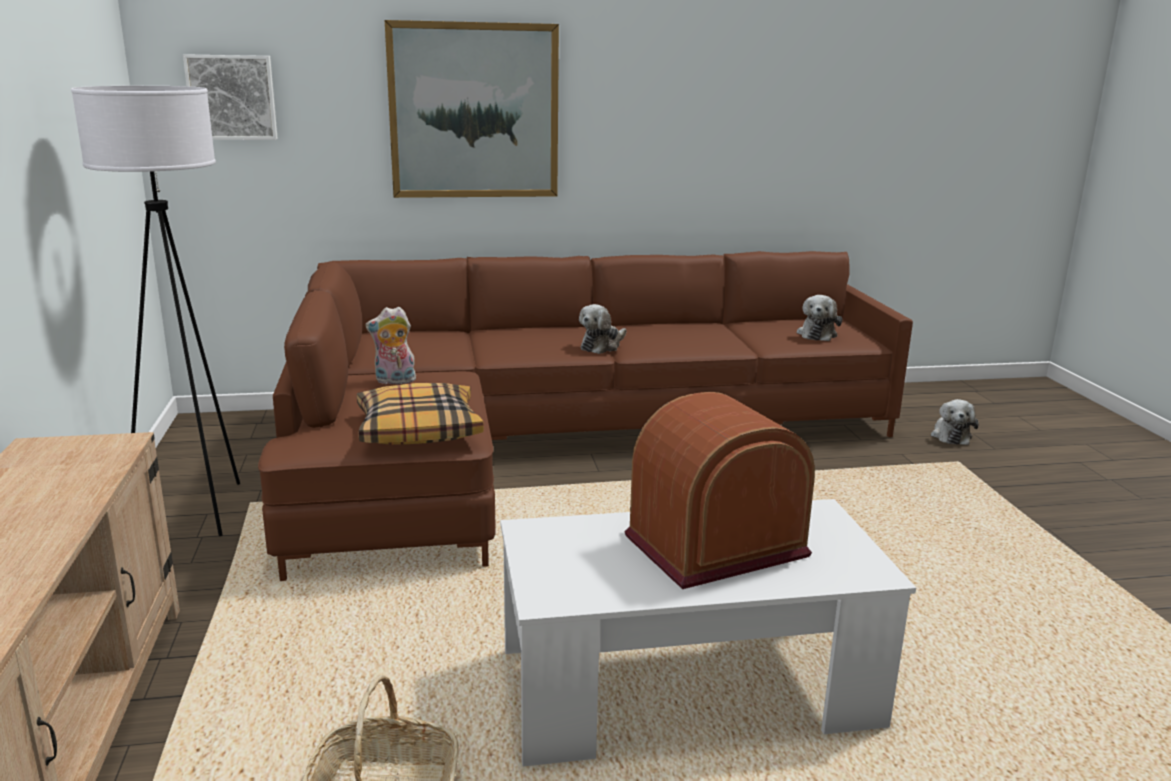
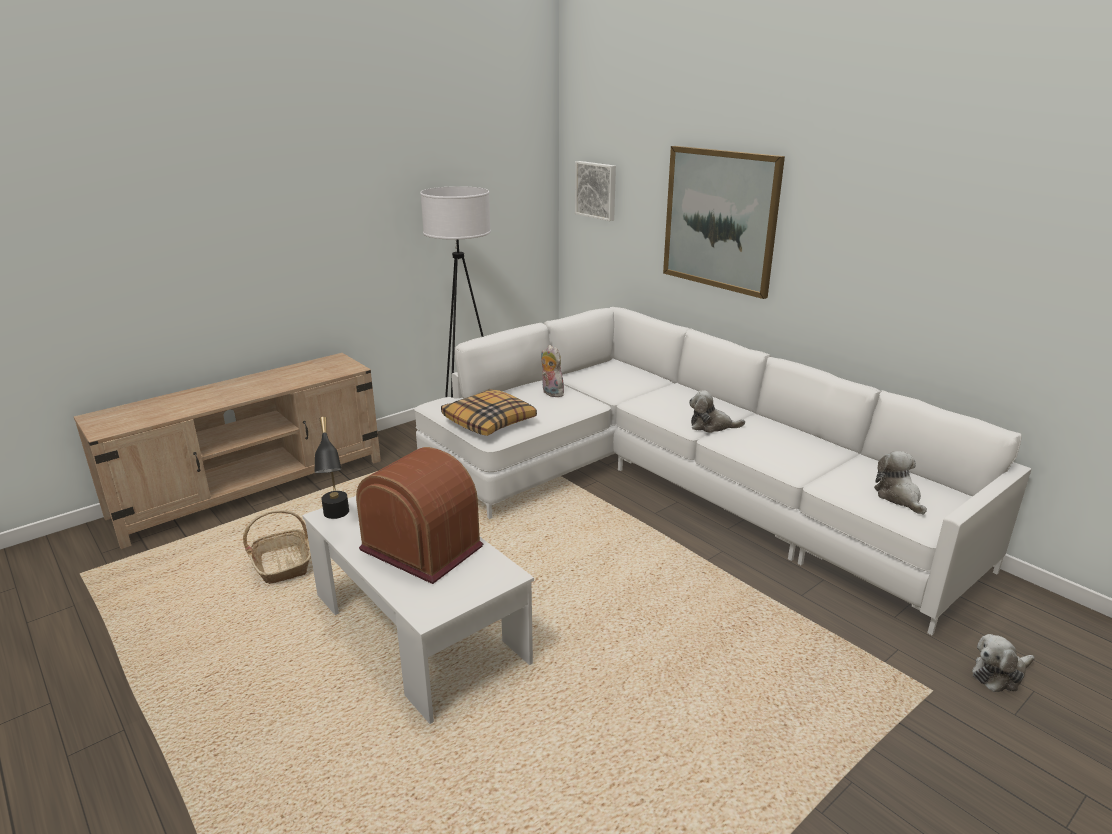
camera: 60 degrees right, 5 degrees up
(556, 444) = (672, 485): brown sofa -> white sofa
(567, 591) = (336, 518): none -> black table lamp
(817, 334) = (899, 497): plush toy -> plush toy turned 90 degrees clockwise

